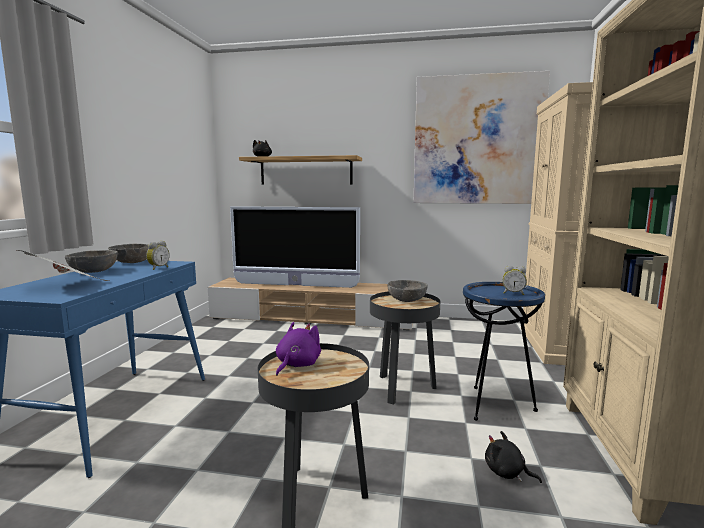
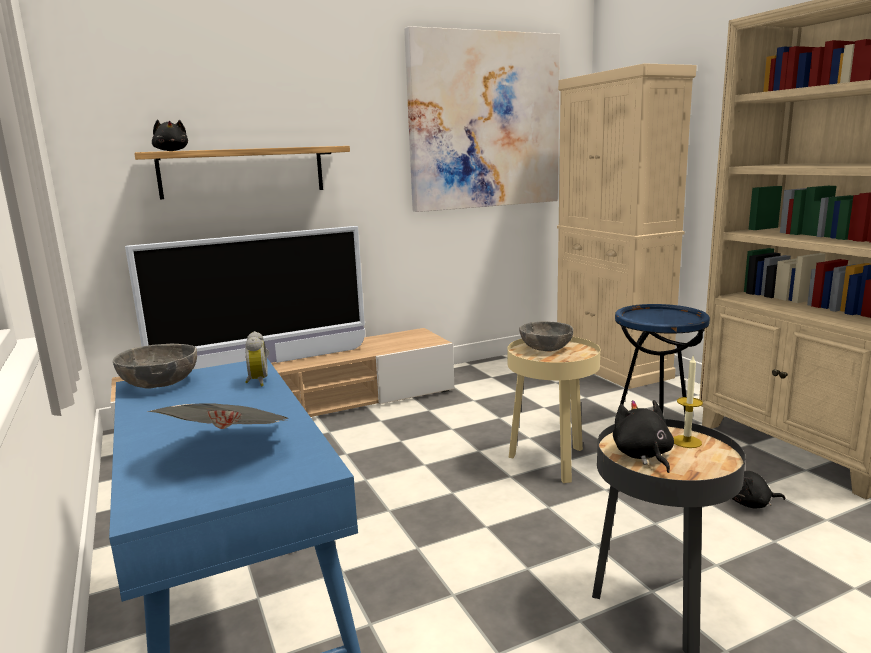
camera: 35 degrees left, 5 degrees up
(94, 271) = (160, 416): grey bowl -> none
(296, 365) = (642, 455): purple plush toy -> black plush toy
(343, 368) = (686, 441): none -> candle
(402, 388) = (551, 462): black side table -> beige side table
(513, 293) = (671, 316): alarm clock -> none

